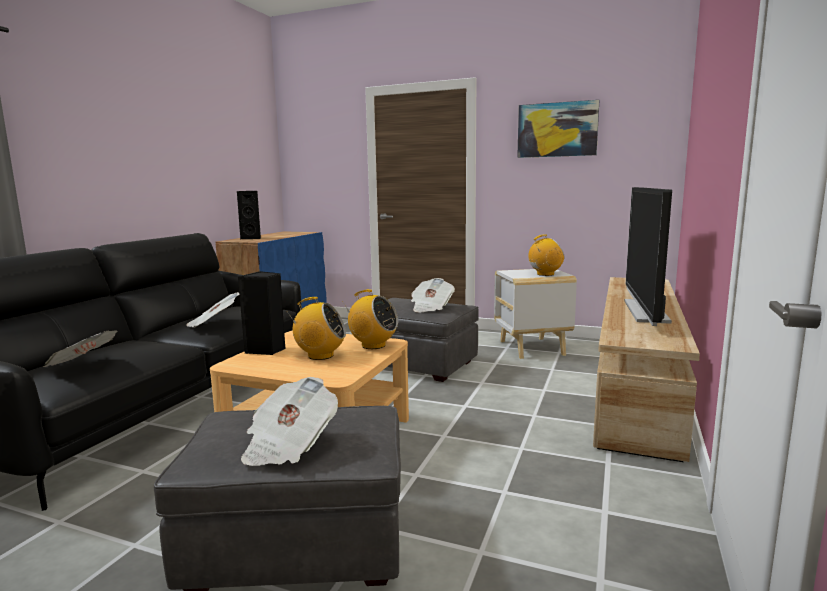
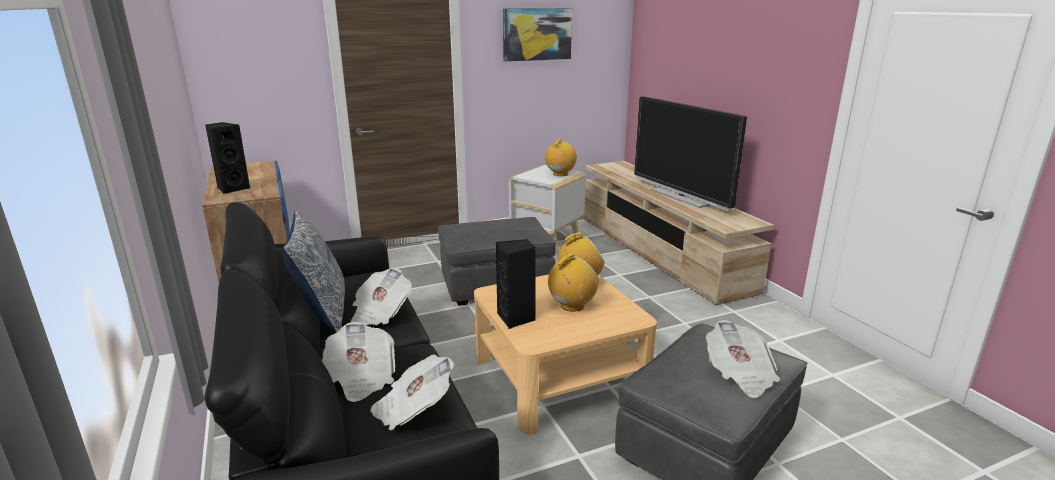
camera: 45 degrees left, 10 degrees up
(192, 316) = (322, 313): none -> pillow
(430, 307) = (514, 229): newspaper -> newspaper (361, 378)

